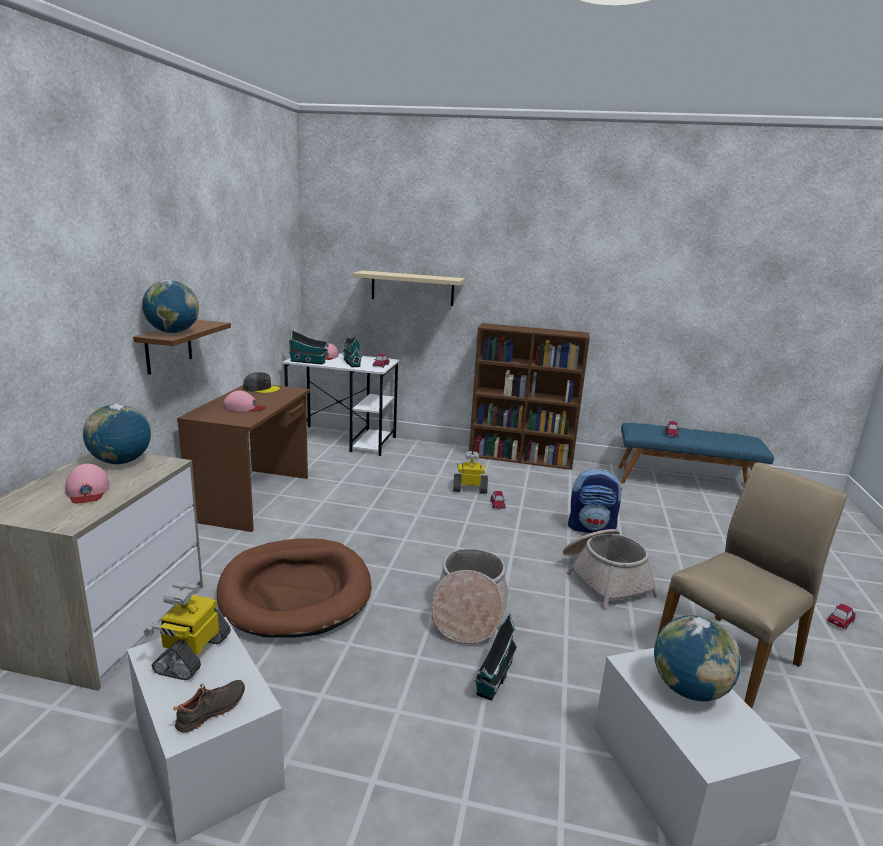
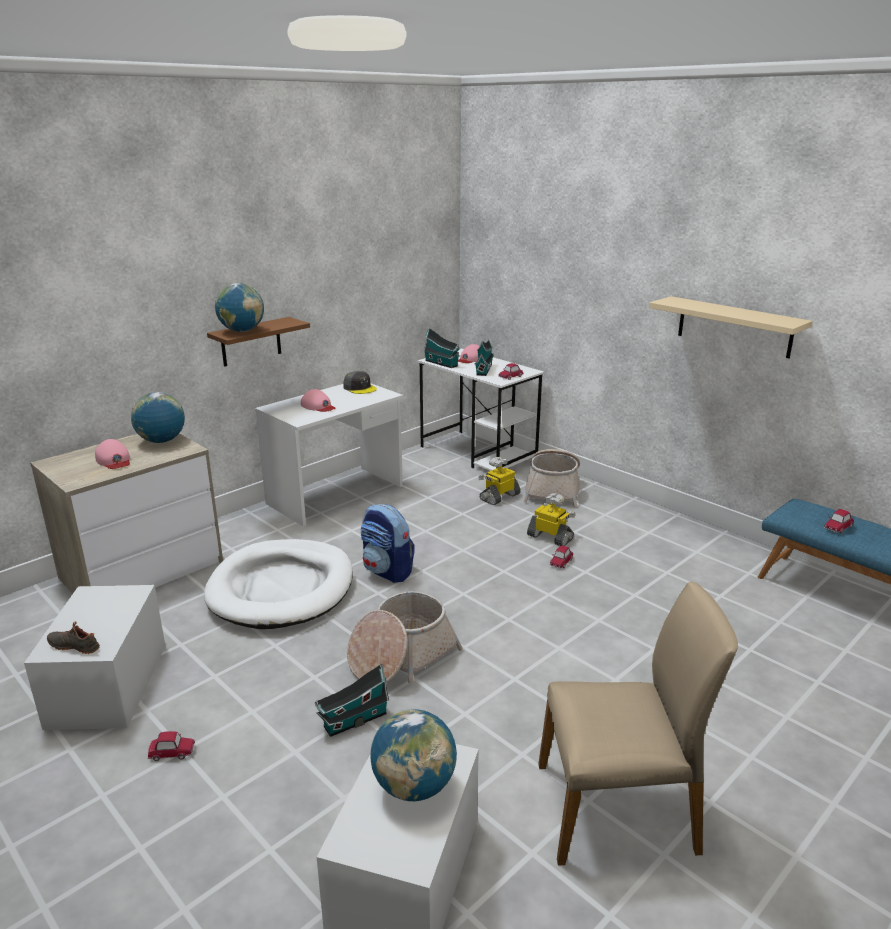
camera: 35 degrees right, 5 degrees up
(87, 490) = (114, 460): pink cap -> pink cap turned 45 degrees counterclockwise
(192, 654) = (106, 603): toy robot -> toy robot (499, 497)
(212, 711) = (75, 645): black shoe -> black shoe turned 150 degrees counterclockwise
(254, 498) = (336, 495): brown desk -> white desk
(295, 591) = (282, 588): brown dog bed -> white dog bed
(412, 288) = (560, 289): beige shelf -> beige shelf (734, 327)
(521, 458) = (659, 515): brown bookcase -> none
(591, 528) = (641, 618): backpack -> backpack (387, 571)
(604, 578) = (581, 676): basket -> basket (553, 489)
(840, 621) = (843, 840): toy car -> toy car (172, 752)

